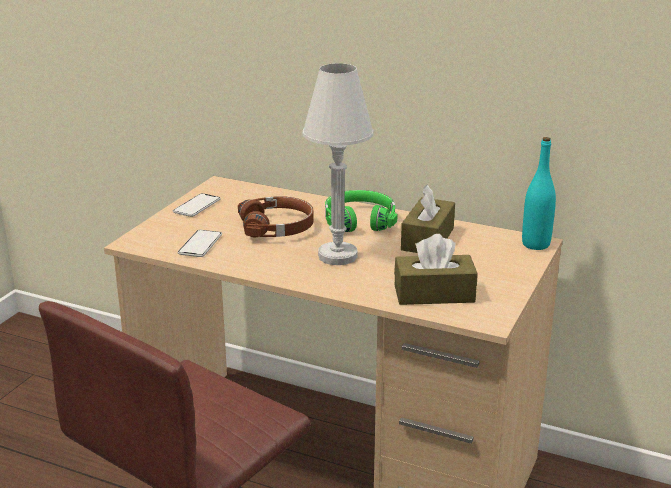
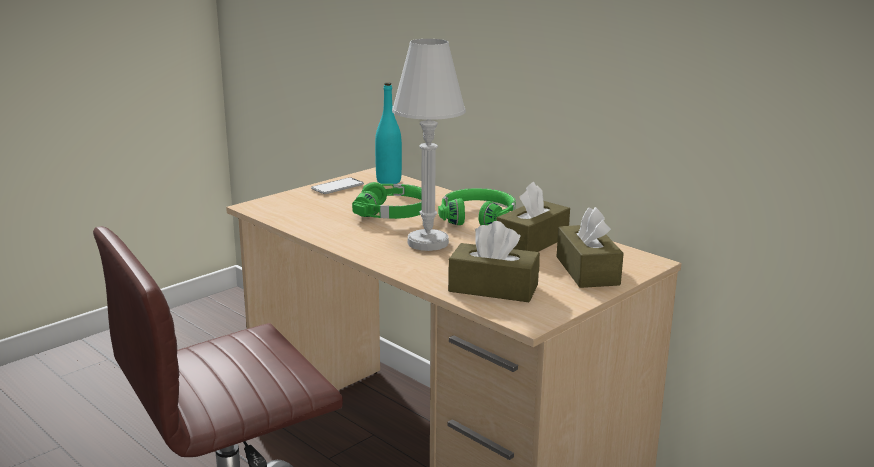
camera: 20 degrees right, 5 degrees down
(200, 244) = (310, 216): phone -> none
(277, 227) = (394, 212): brown headphones -> green headphones
(496, 261) = (587, 271): none -> brown tissue box
(535, 244) = (645, 263): turquoise bottle -> turquoise bottle (388, 181)

